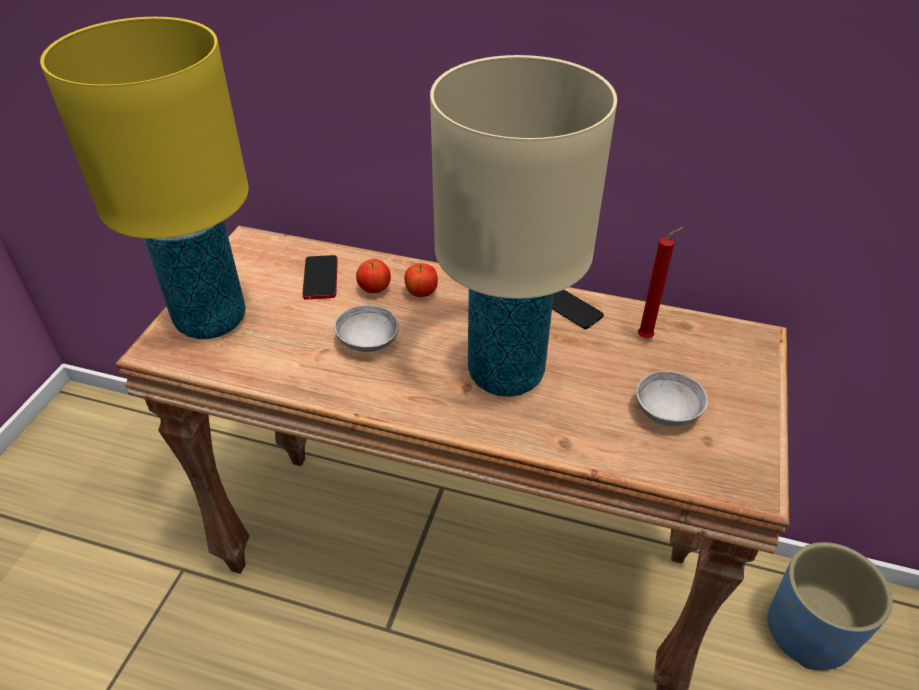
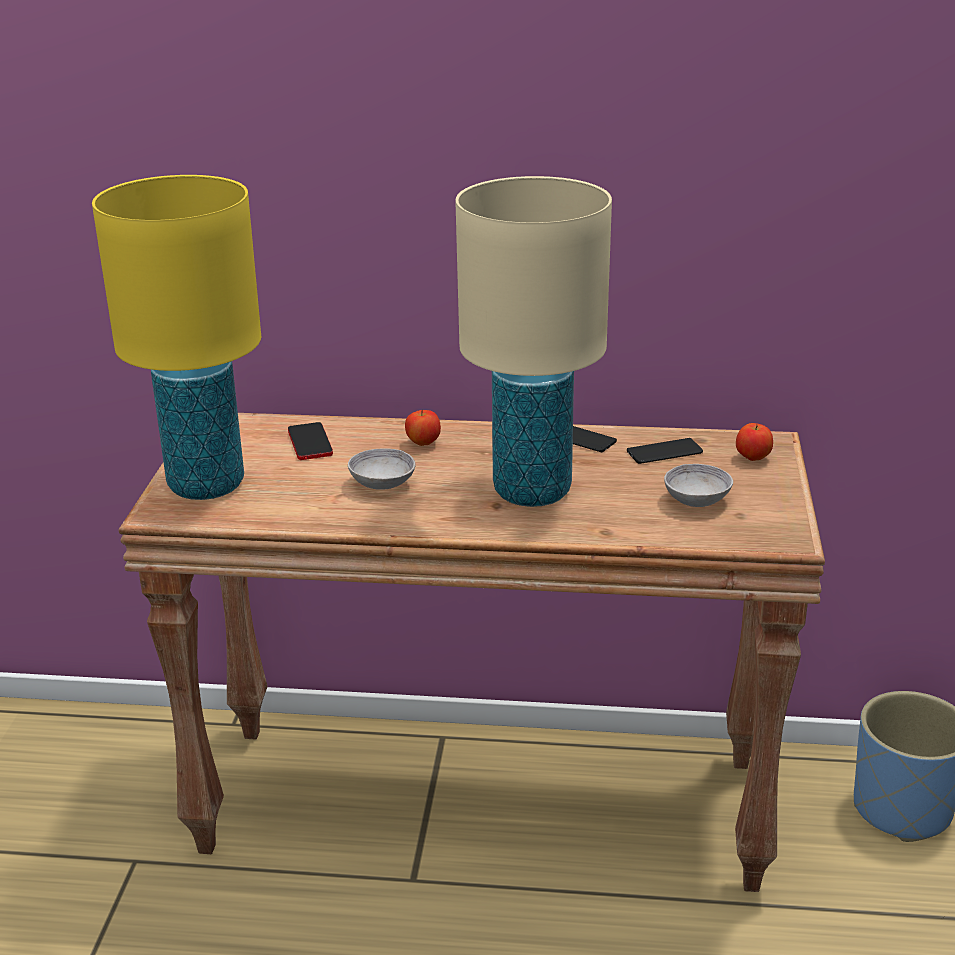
camera: 10 degrees left, 15 degrees down
(374, 289) = (372, 445): apple -> apple (753, 458)
(647, 337) = (664, 452): red candle -> phone

